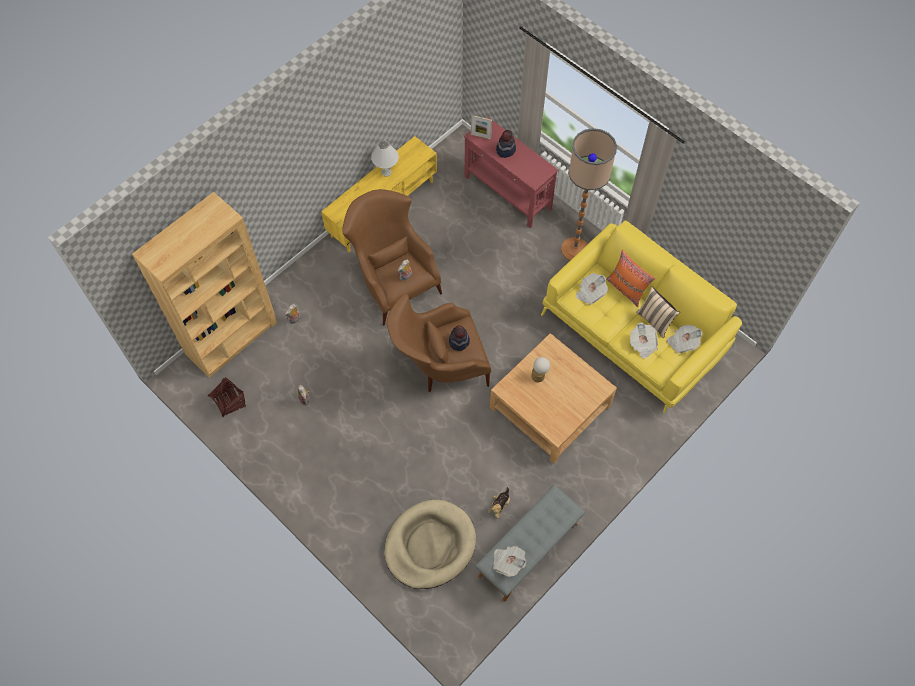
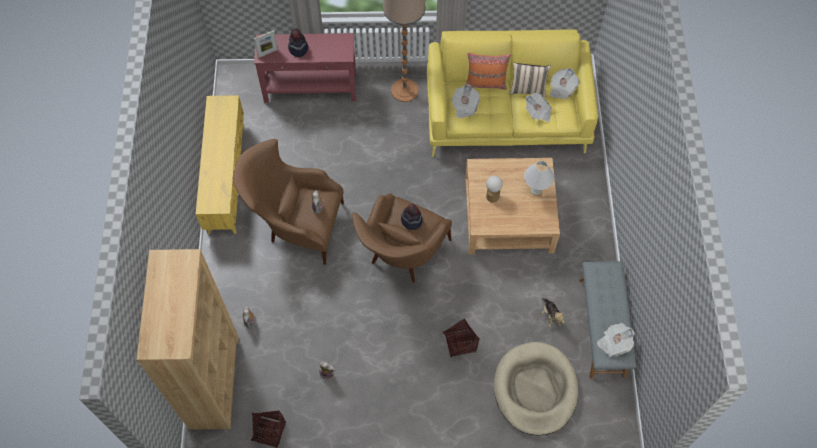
camera: 45 degrees left, 0 degrees up
(386, 172) = (215, 141): white table lamp -> white table lamp (535, 190)
(414, 463) = (460, 343): none -> basket

